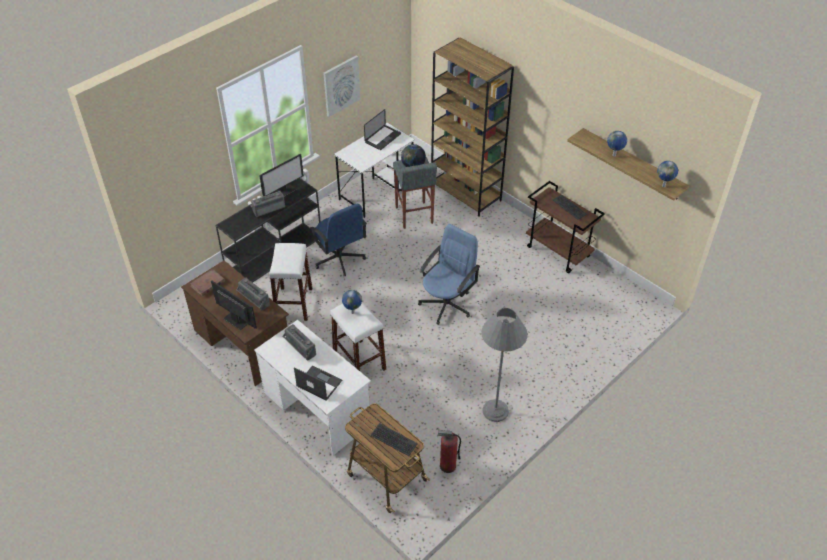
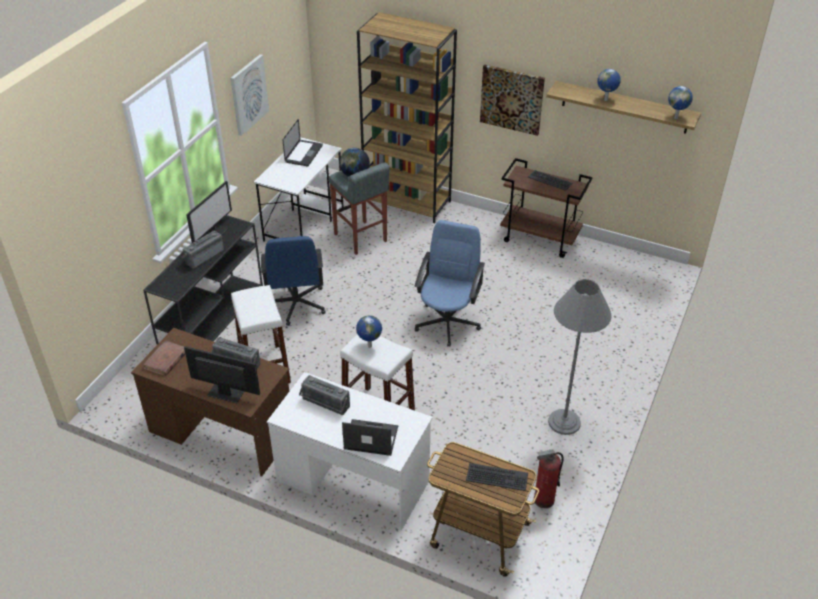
camera: 20 degrees left, 5 degrees down
(339, 259) = (296, 304): blue office chair -> blue office chair turned 45 degrees clockwise
(550, 133) = (512, 99): none -> picture

